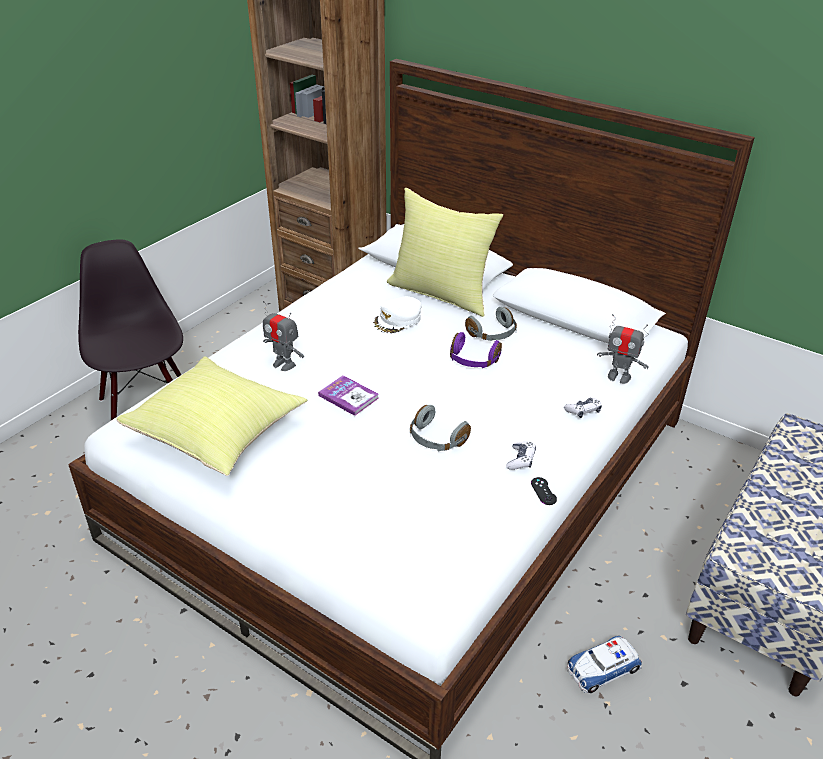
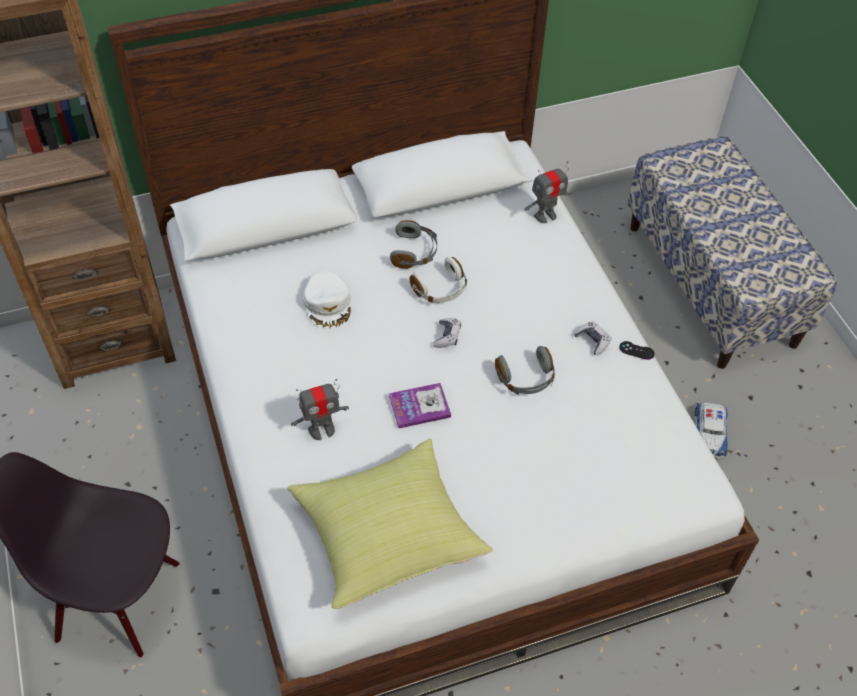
camera: 55 degrees left, 15 degrees up
(441, 293) = (315, 246): yellow pillow -> none
(473, 360) = (441, 290): purple headphones -> white headphones
(583, 411) = (566, 265): game controller -> game controller (447, 336)

